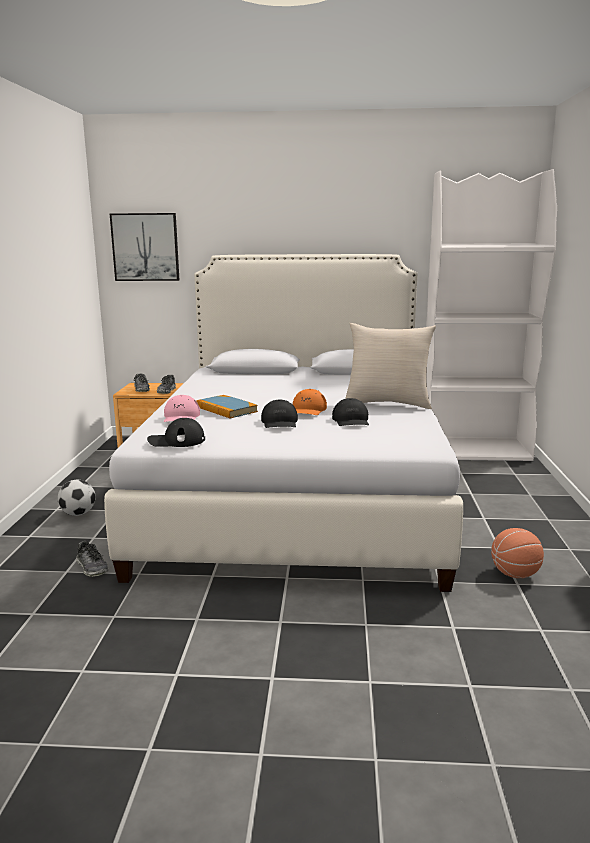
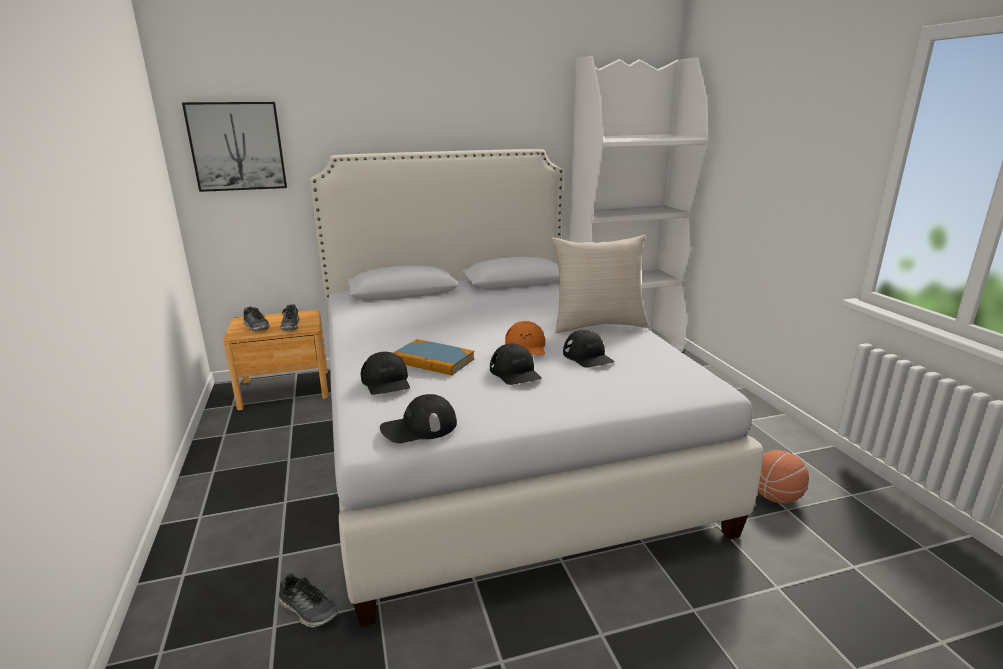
camera: 20 degrees left, 5 degrees up
(78, 514) = (236, 518): football -> none
(181, 417) = (386, 381): pink cap -> black cap

